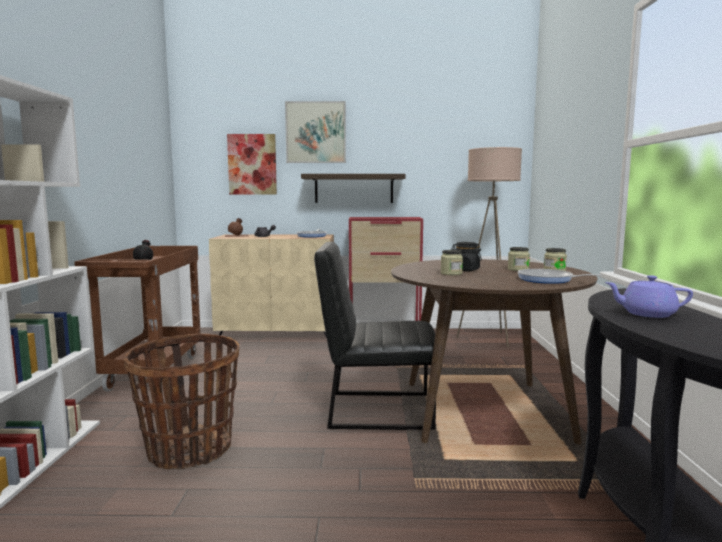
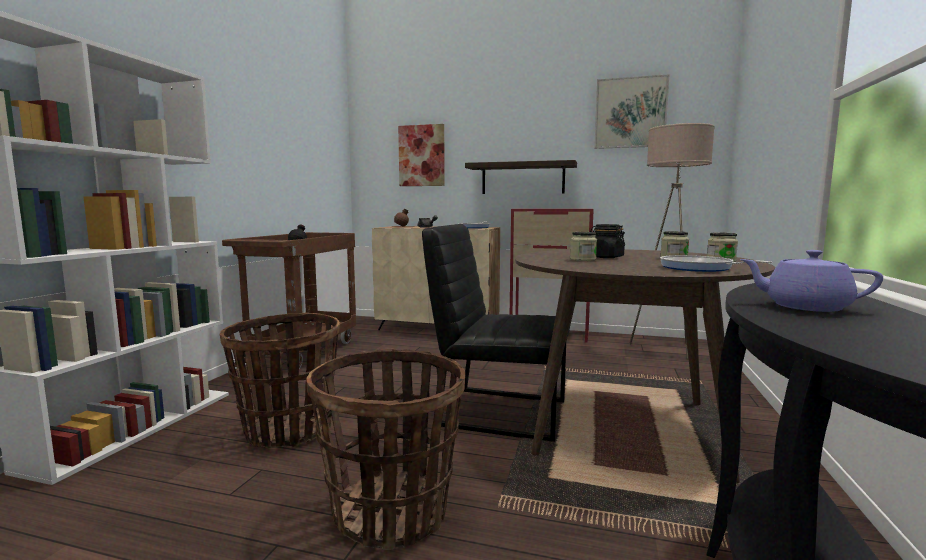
camera: 15 degrees right, 0 degrees up
(315, 132) = (484, 120): picture -> picture (630, 113)
(332, 506) = (391, 512): none -> basket

